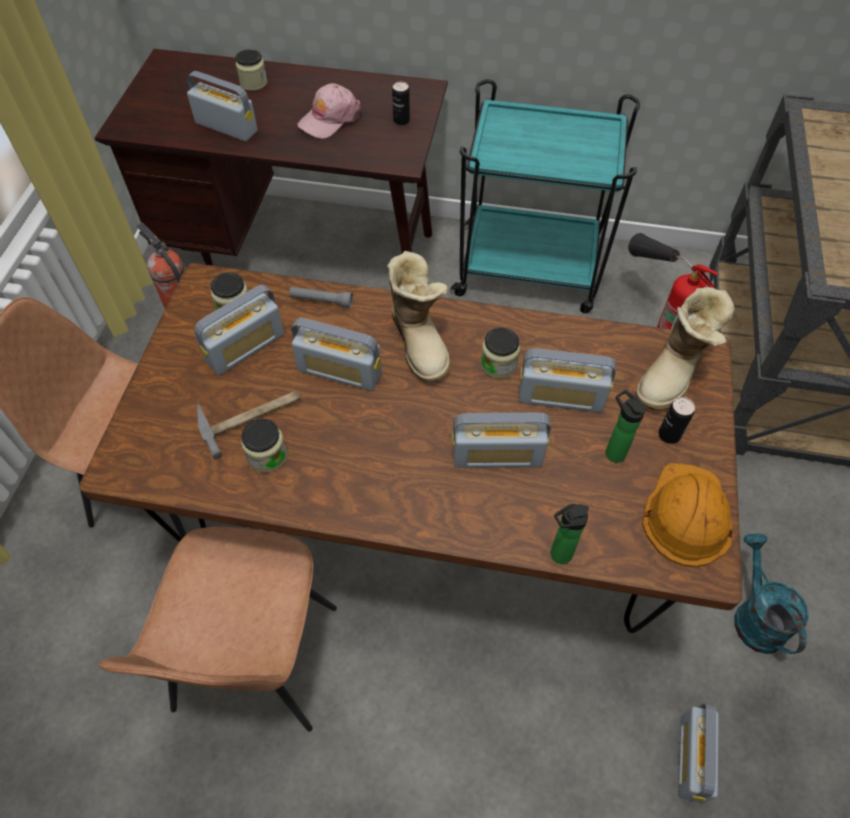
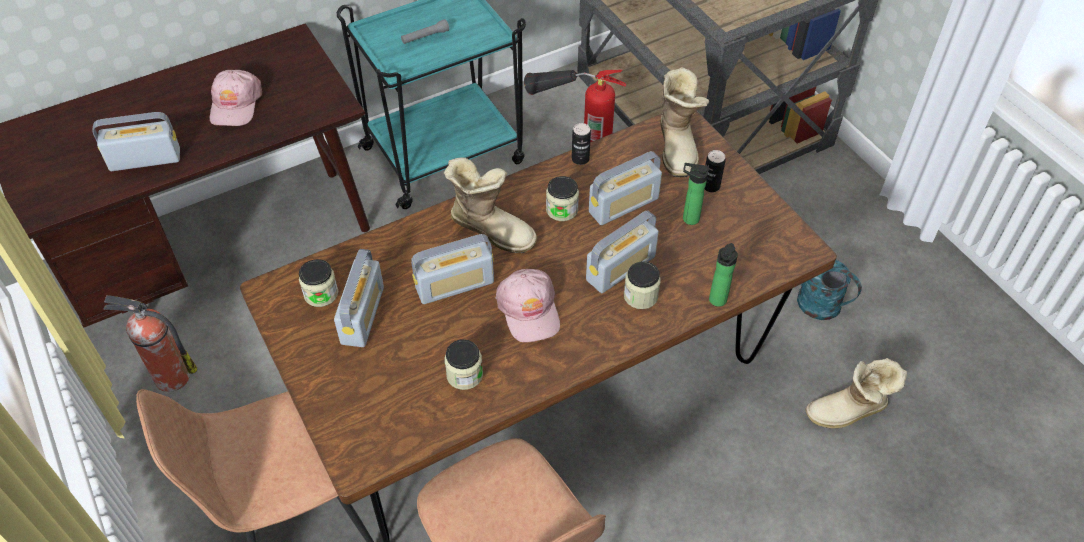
camera: 40 degrees left, 5 degrees down
(251, 416) = (421, 357): hammer -> none
(253, 83) = (127, 109): jar -> jar (640, 296)
(321, 301) = (386, 245): grey flashlight -> grey flashlight (425, 37)
(377, 437) = (529, 310): none -> pink cap
(401, 120) = (301, 74): can -> can (580, 159)
(686, 515) = (765, 227): orange hard hat -> none
(691, 758) = (849, 412): radio -> boot

